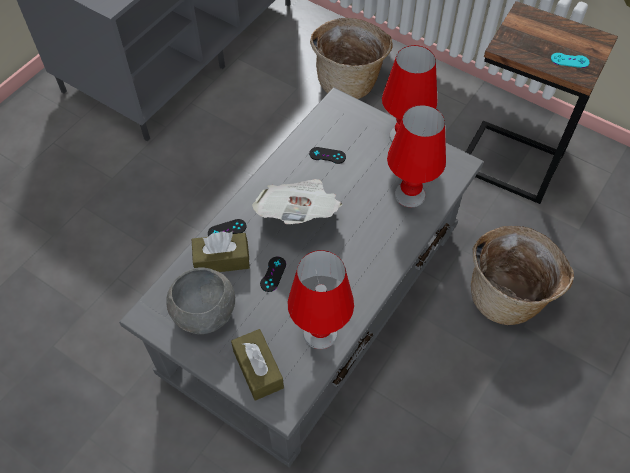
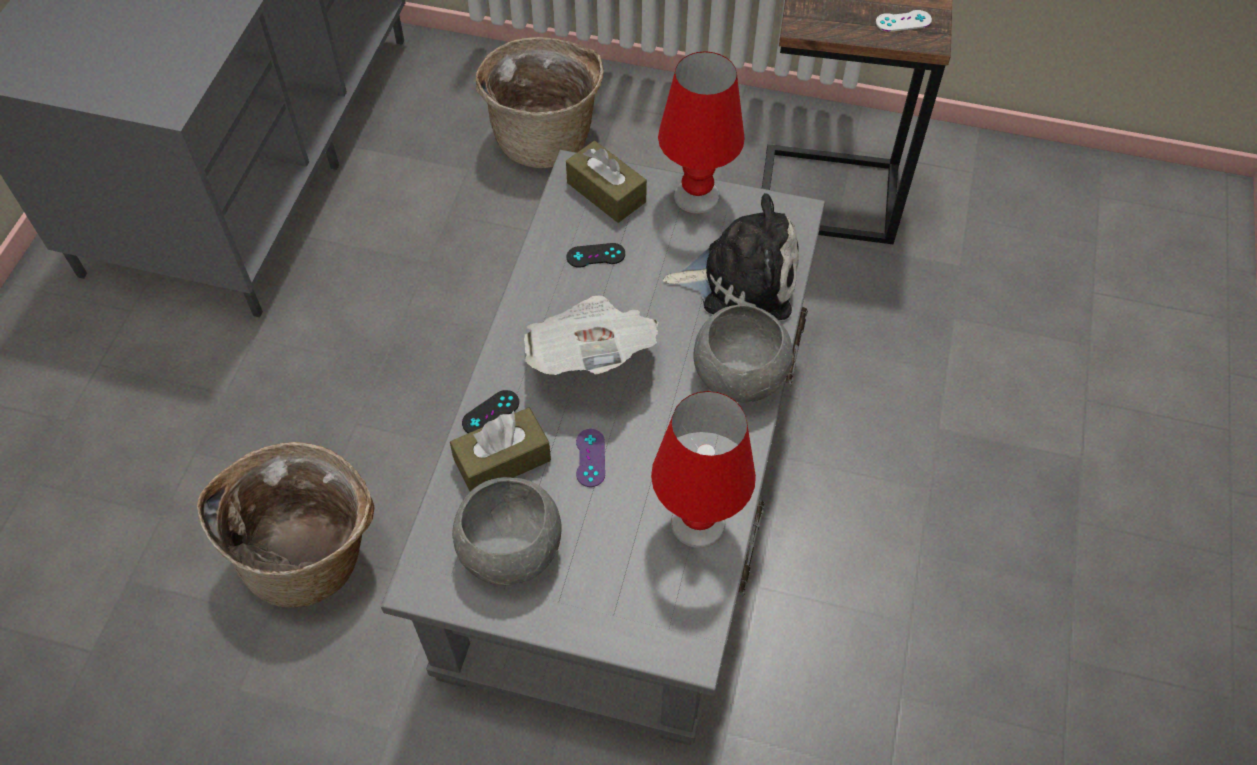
camera: 20 degrees left, 0 degrees up
(258, 369) = (629, 606): brown tissue box -> brown tissue box (606, 192)
(273, 274) = (590, 458): black game controller -> purple game controller
(384, 251) = (740, 374): none -> grey bowl
(409, 194) = (741, 279): red table lamp -> plush toy
(508, 295) = (901, 390): basket -> basket (311, 554)
(569, 60) = (903, 21): turquoise game controller -> white game controller

